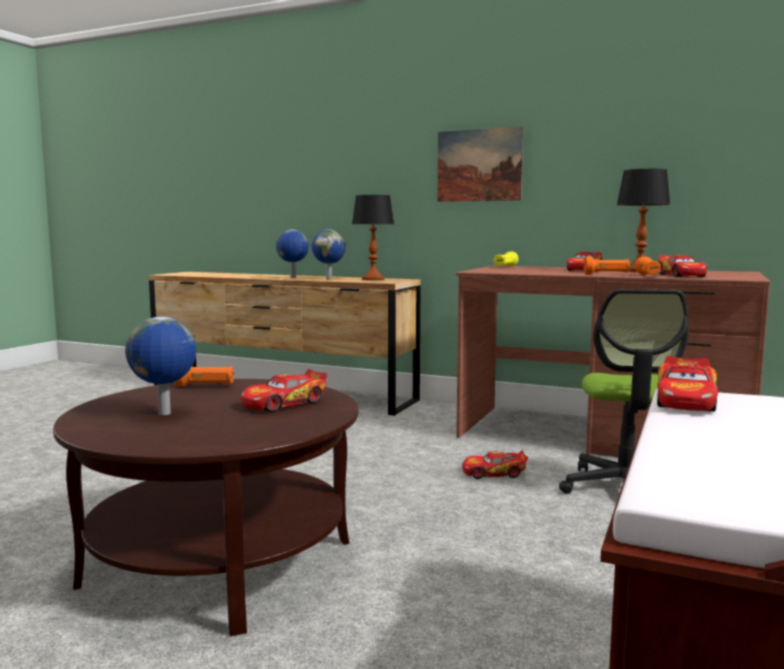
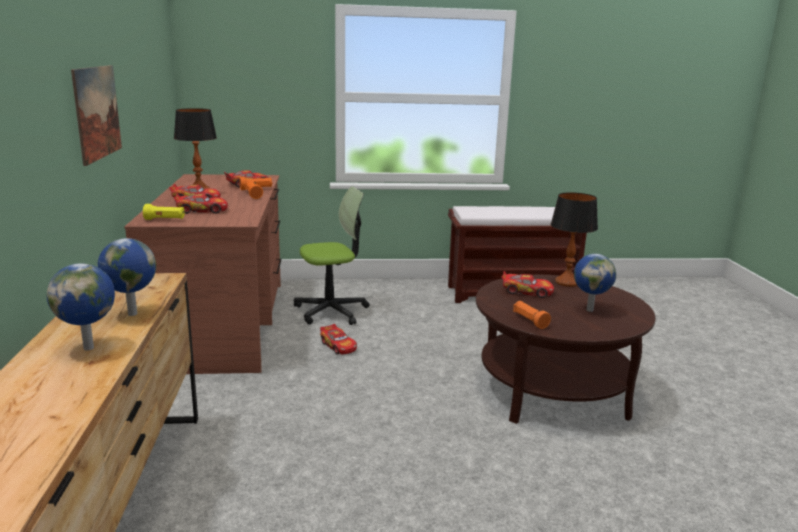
camera: 120 degrees left, 10 degrees up
(373, 279) = (116, 292): table lamp -> table lamp (567, 282)
(686, 400) = (480, 213): toy car -> toy car (201, 210)

